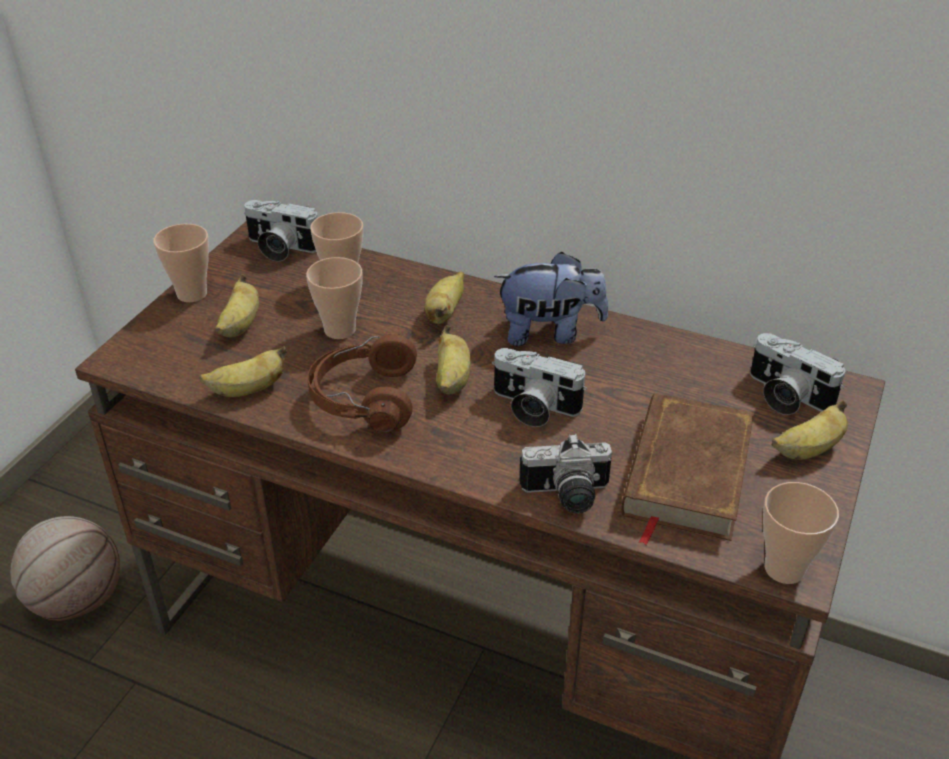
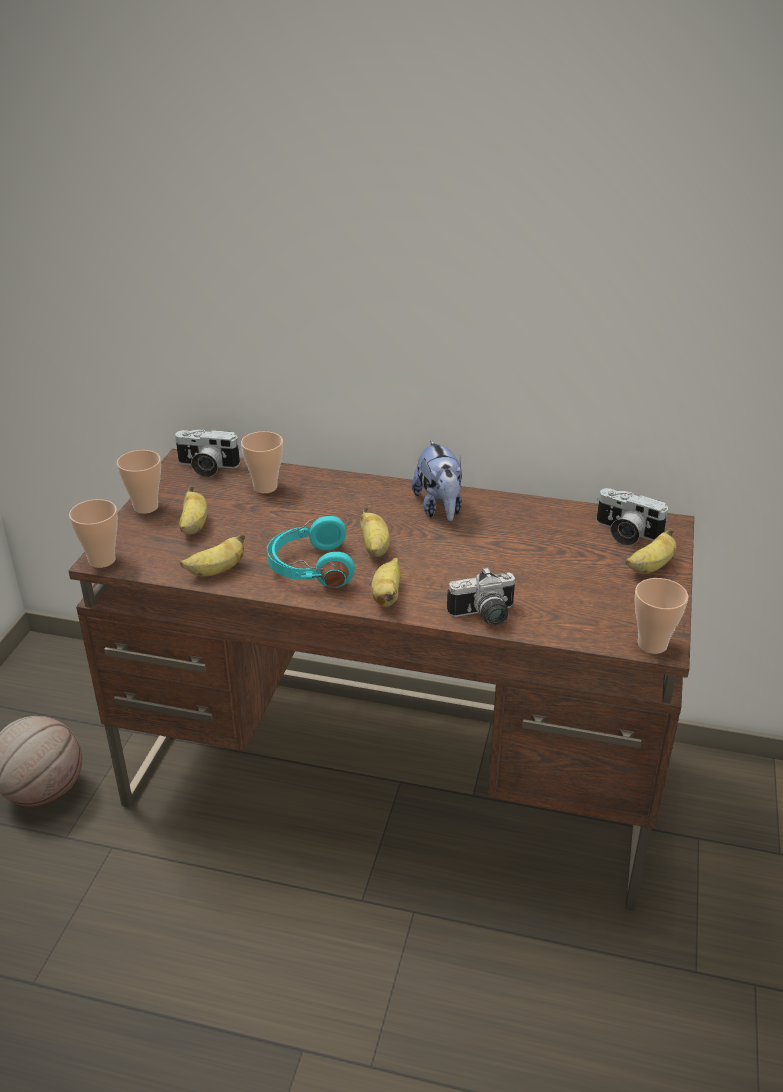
camera: 10 degrees left, 5 degrees down
(340, 330) = (275, 521): cup -> cup (102, 560)
(363, 399) = (310, 567): brown headphones -> turquoise headphones
(445, 312) = (354, 501): banana -> banana (387, 595)
(532, 407) = (442, 560): camera -> none
(549, 332) = (439, 508): plush toy -> plush toy turned 90 degrees clockwise
(685, 473) = (567, 592): brown book -> none

